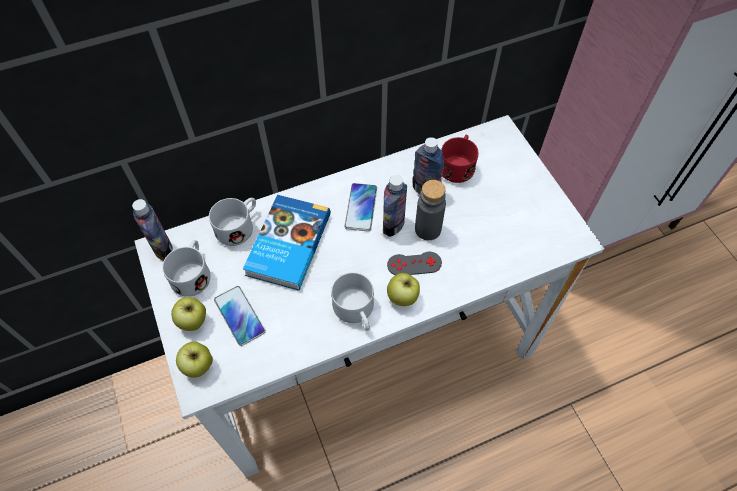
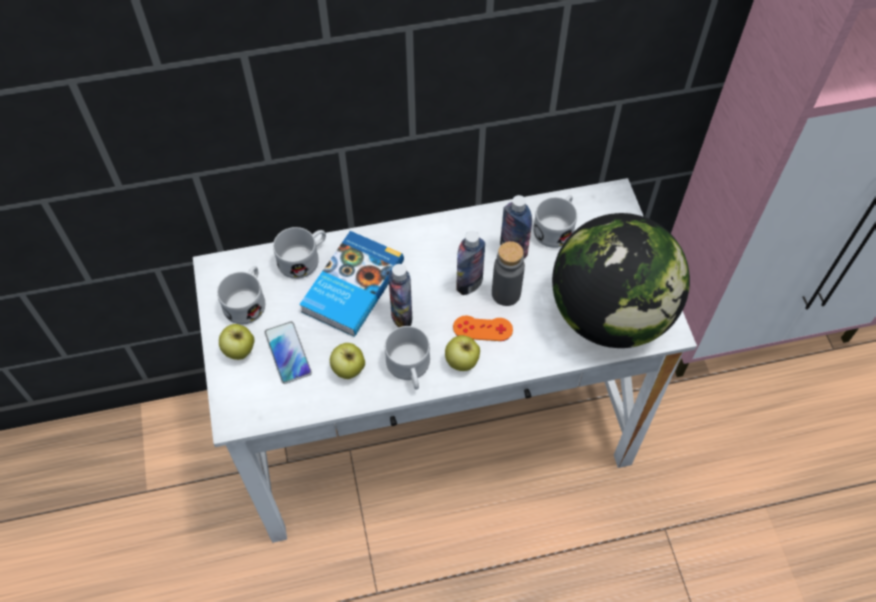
camera: 10 degrees right, 0 degrees up
(163, 248) = (221, 270): bottle -> bottle (401, 316)
(199, 367) = (238, 397): apple -> apple (349, 370)
(361, 207) = (438, 258): phone -> none
(414, 264) = (482, 328): grey game controller -> orange game controller
(458, 165) = (556, 227): red mug -> white mug
(523, 233) = (610, 314): none -> globe

